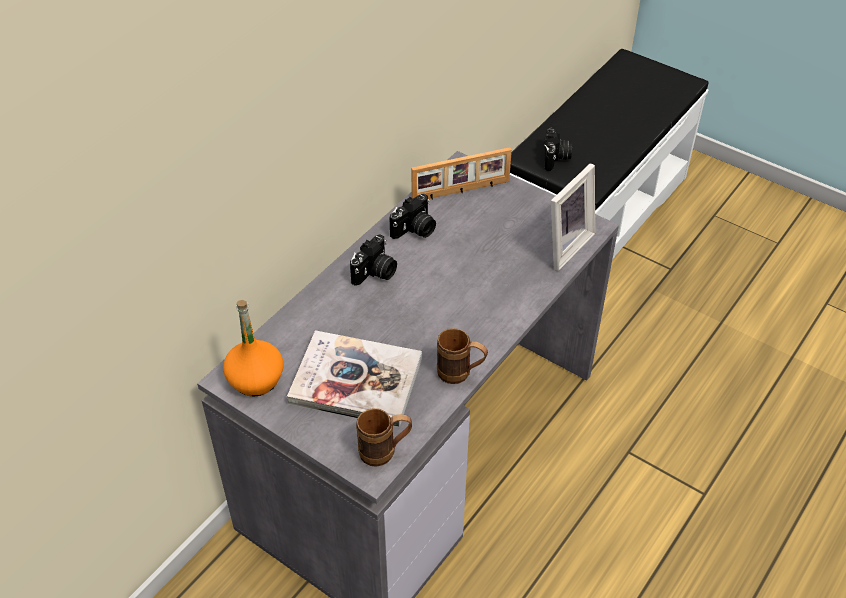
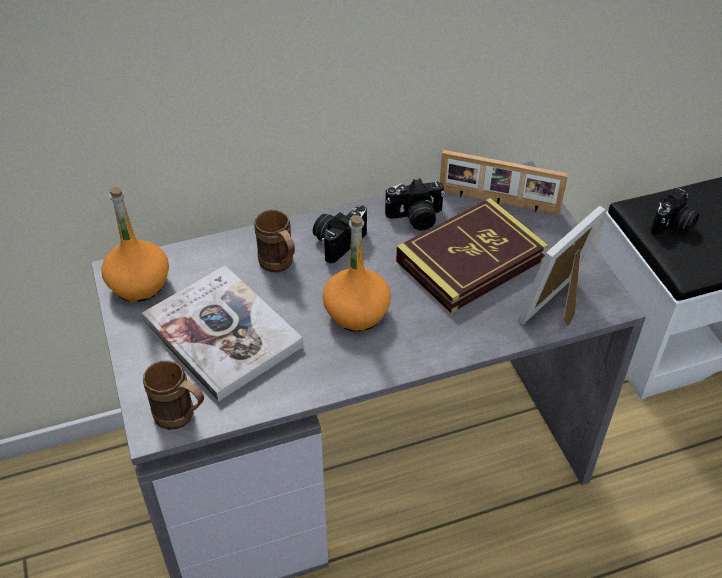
camera: 35 degrees right, 0 degrees up
(375, 273) = (338, 241): camera -> camera turned 150 degrees clockwise
(436, 316) = (357, 313): none -> orange bottle
(460, 374) = (325, 383): brown mug -> brown mug (280, 266)
(479, 241) = (470, 260): none -> book
(563, 245) = (559, 308): picture frame -> picture frame turned 150 degrees clockwise

